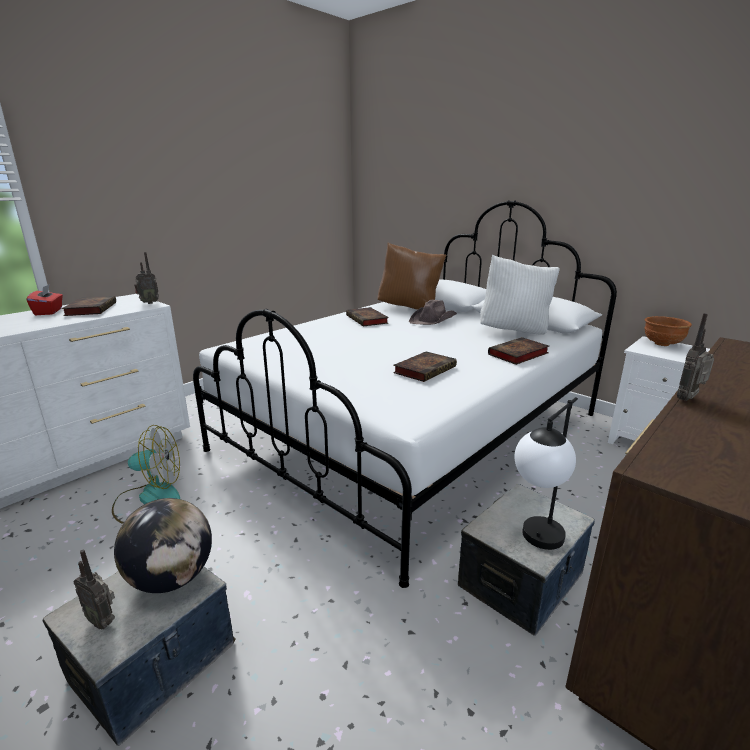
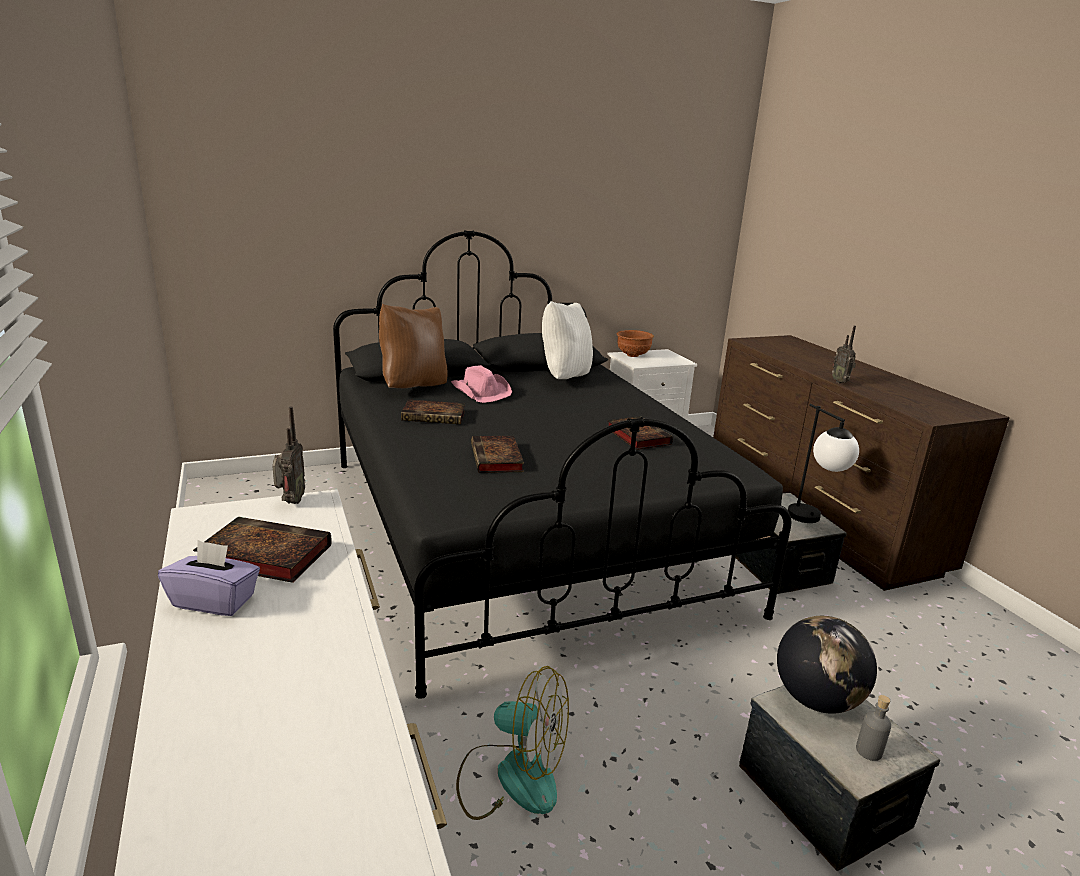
camera: 65 degrees left, 0 degrees up
(49, 312) = (214, 601): red tissue box -> purple tissue box
(103, 620) = (869, 751): radio -> grey bottle
(149, 498) = (511, 777): fan -> fan turned 90 degrees clockwise
(413, 432) = (522, 531): white bed -> black bed
(433, 319) = (481, 391): brown hat -> pink hat
(517, 354) = (630, 397): book -> book (497, 459)

